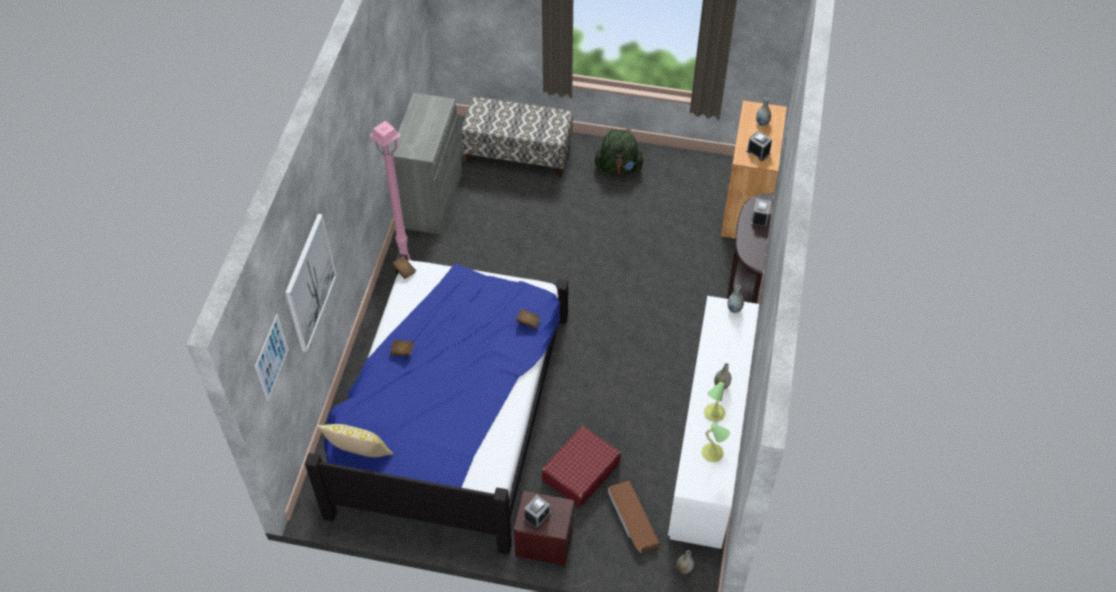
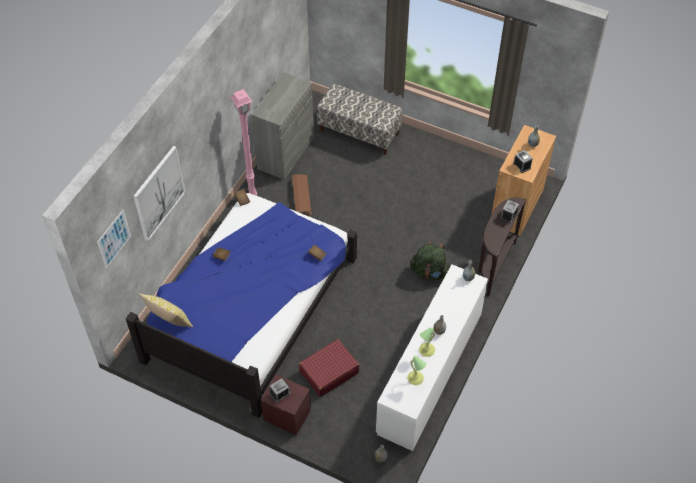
camera: 15 degrees right, 0 degrees up
(618, 167) = (430, 157): green backpack -> green backpack (429, 272)
(632, 519) = (355, 414): brown storage box -> brown storage box (301, 197)

